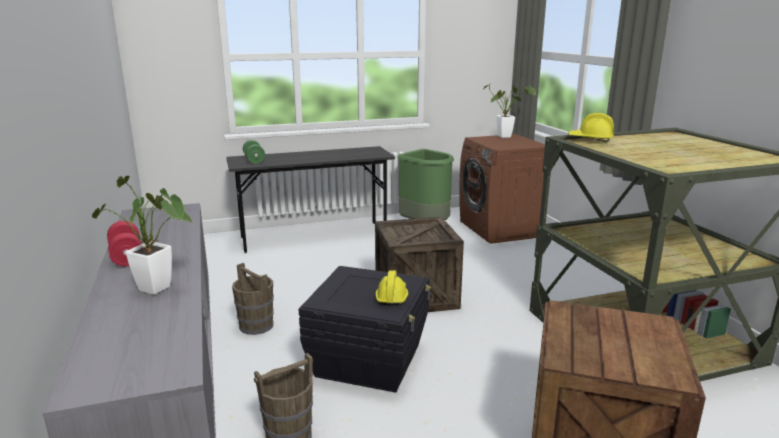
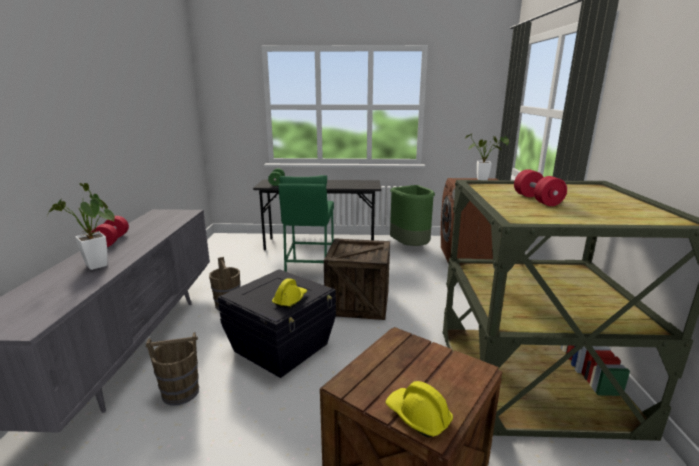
camera: 20 degrees right, 0 degrees up
(325, 267) = (309, 269): none -> green stool
(590, 139) = (494, 185): yellow hard hat -> yellow hard hat (417, 416)
(649, 150) = (537, 200): none -> red dumbbell

